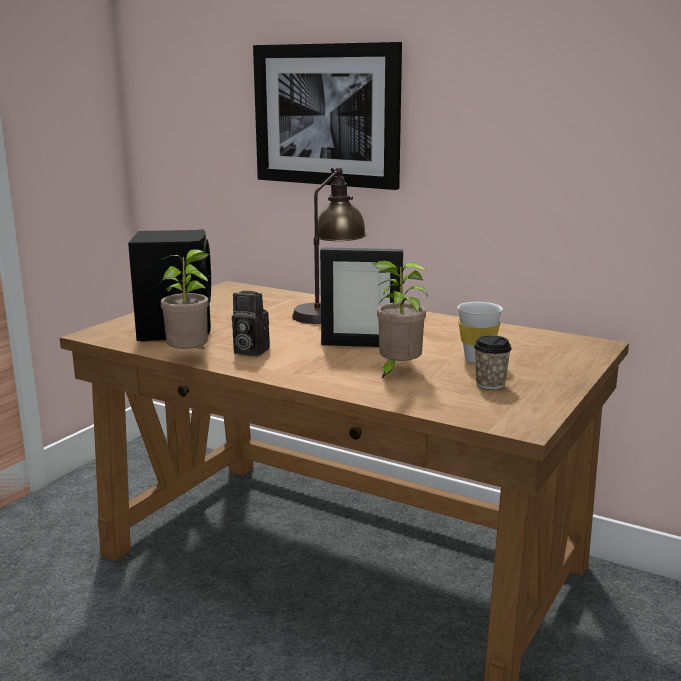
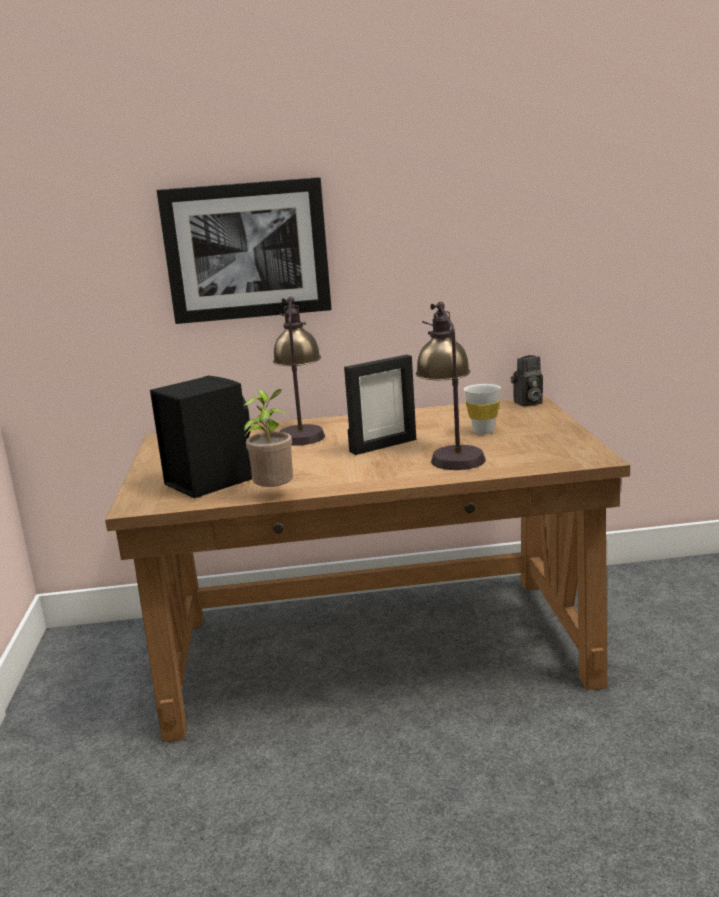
camera: 35 degrees left, 0 degrees up
(249, 351) = (310, 475): camera -> camera (527, 403)
(397, 371) = (451, 454): potted plant -> table lamp
(490, 384) = (526, 443): cup -> none

